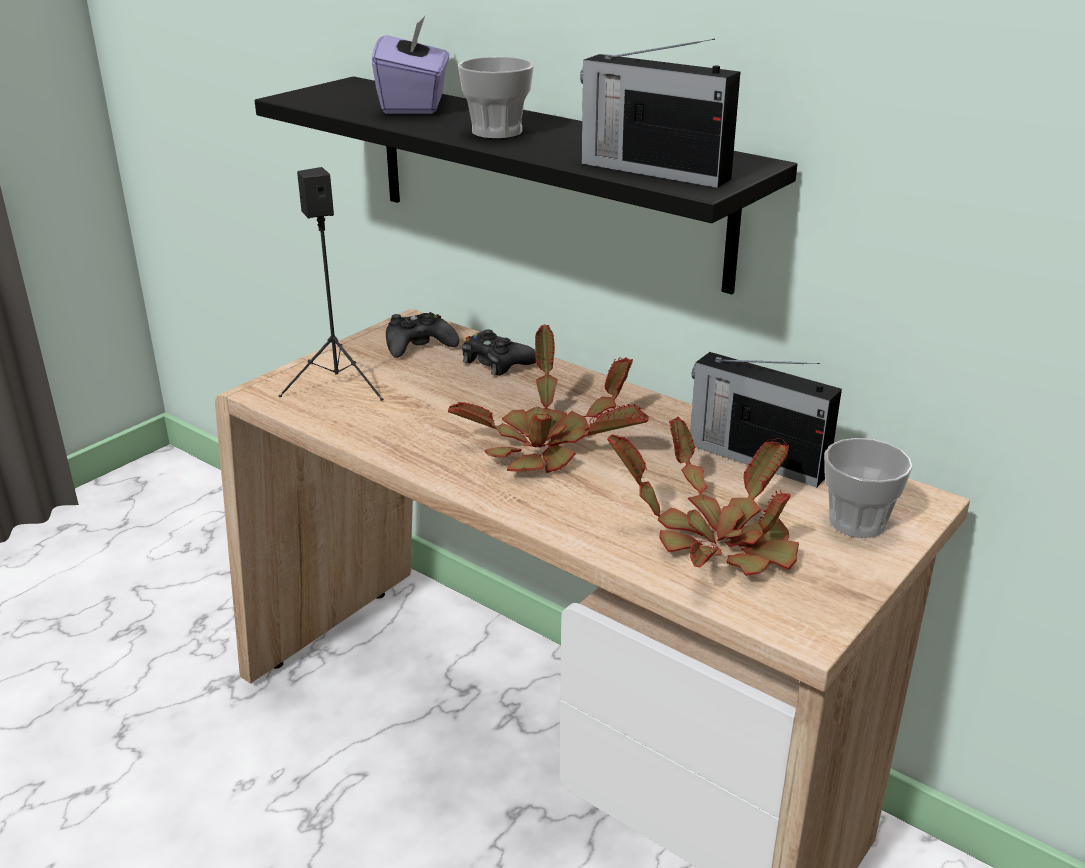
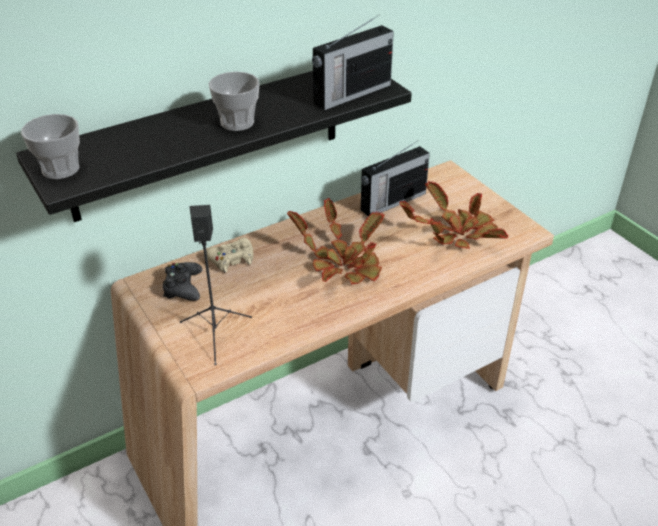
camera: 70 degrees left, 10 degrees up
(415, 104) = (139, 139): purple tissue box -> none
(496, 362) = (231, 259): black game controller -> beige game controller
(857, 522) = (457, 193): cup -> cup (60, 169)

